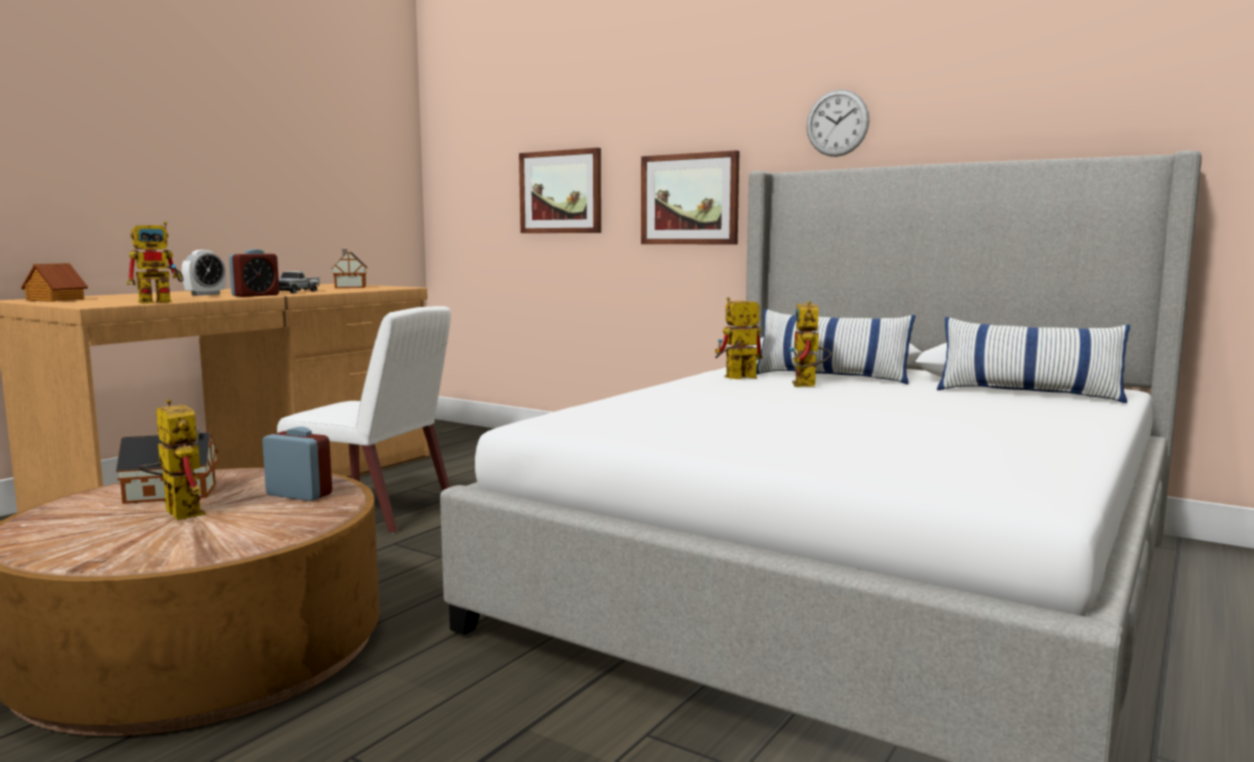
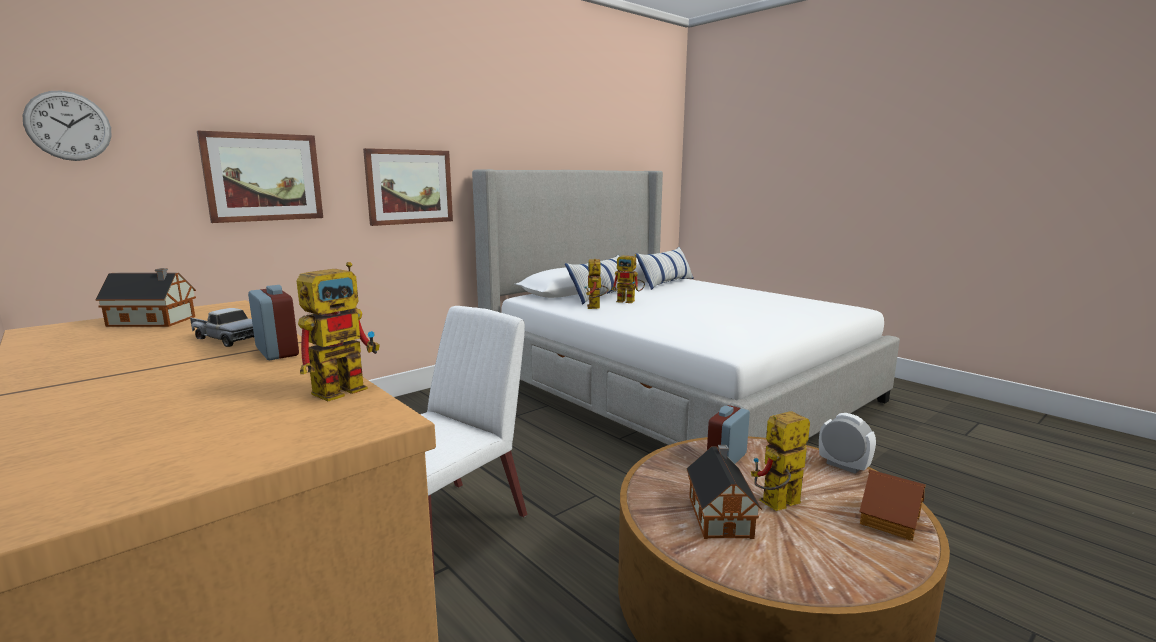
camera: 75 degrees left, 5 degrees up
(54, 300) = (116, 478): toy house -> toy house (891, 520)
(162, 302) = (347, 387): toy robot -> toy robot turned 60 degrees clockwise
(205, 294) = (186, 377): alarm clock -> alarm clock (843, 466)
(837, 123) = (508, 138): wall clock -> wall clock (68, 126)

